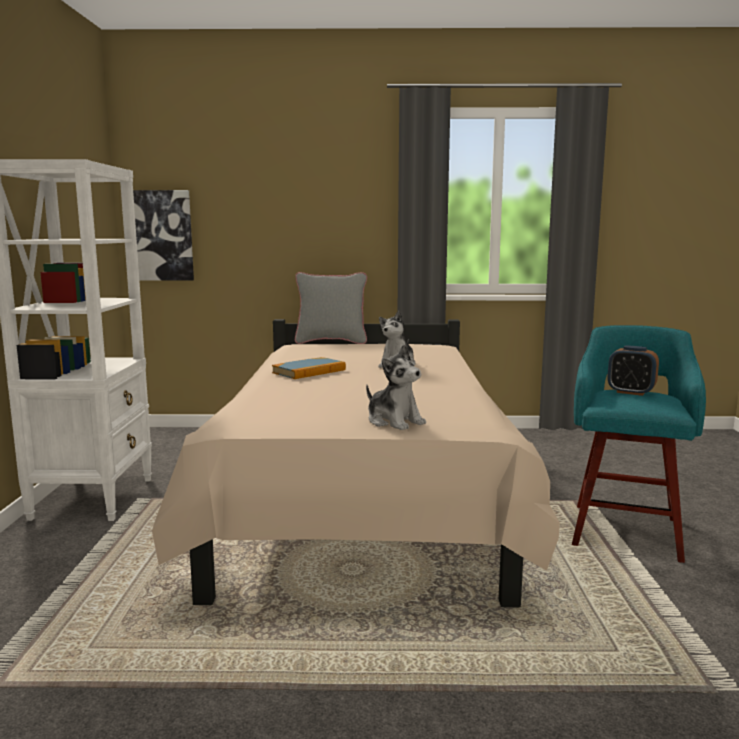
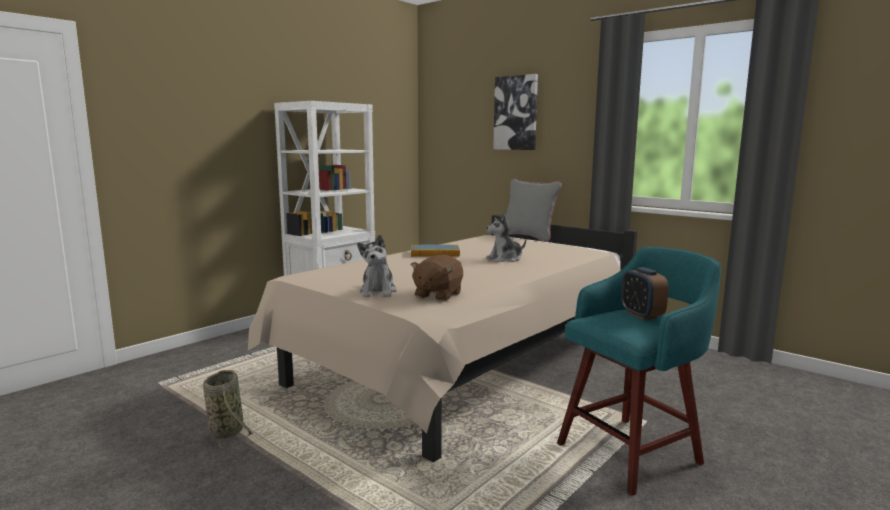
camera: 40 degrees right, 0 degrees up
(162, 235) = (441, 147): picture -> picture (516, 113)
(235, 690) = (227, 430): none -> basket
(458, 411) = (437, 295): none -> brown plush toy

